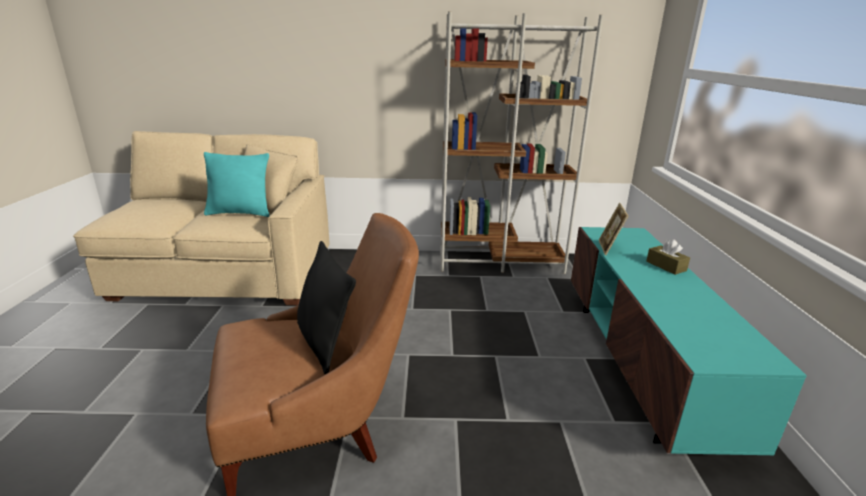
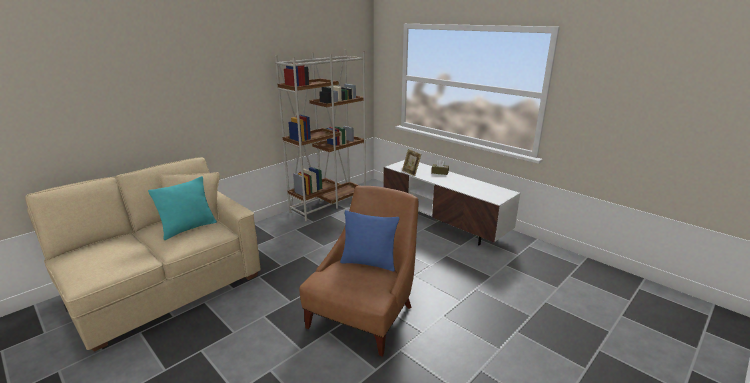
camera: 45 degrees left, 0 degrees up
(324, 343) = (369, 263): black pillow -> blue pillow
(641, 365) = (443, 222): turquoise tv stand -> white tv stand

